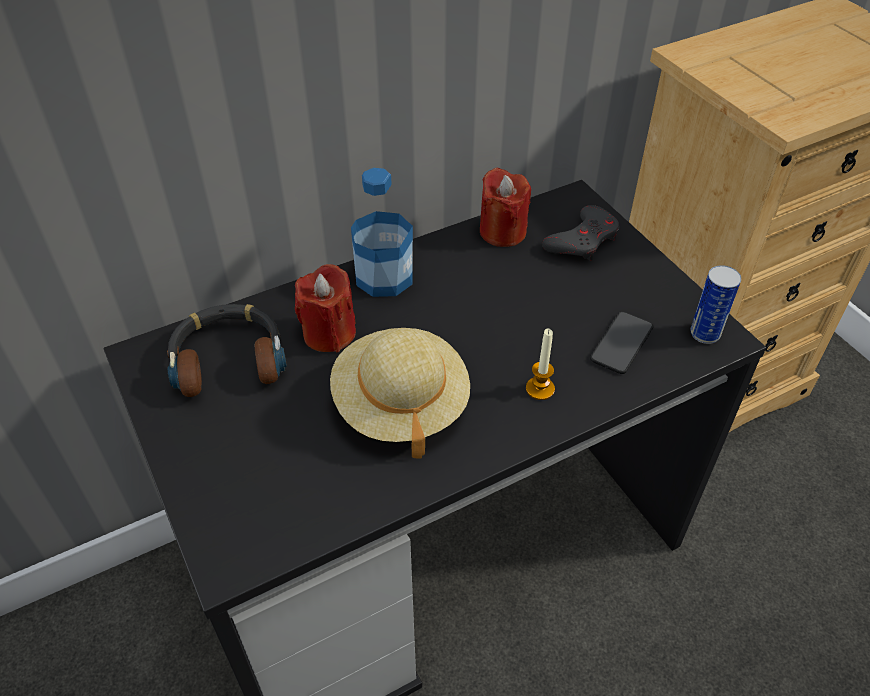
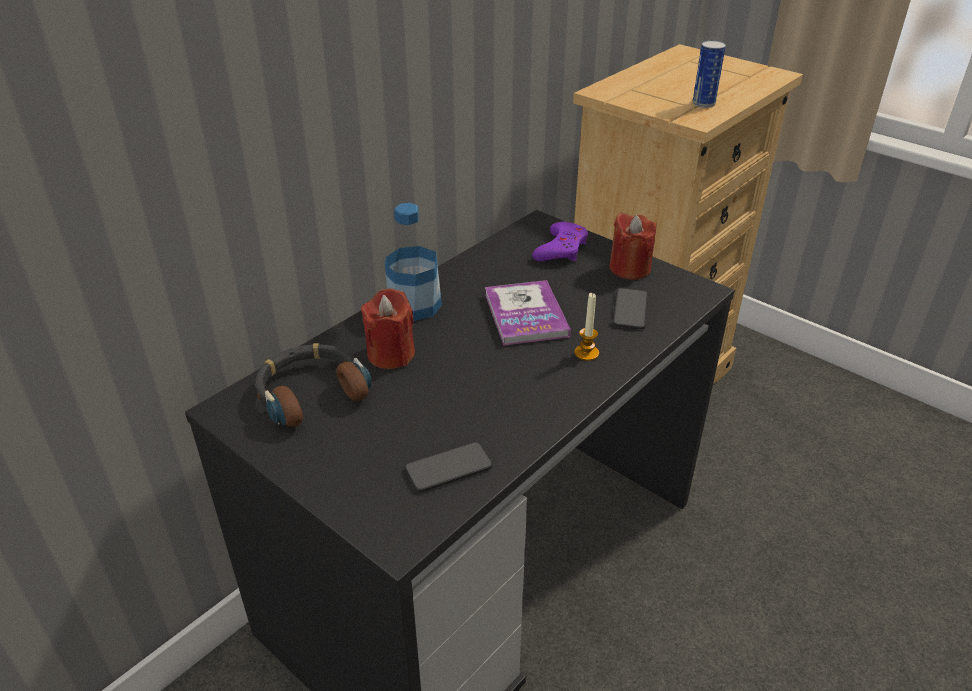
camera: 20 degrees left, 10 degrees down
(318, 493) = (448, 468): none -> phone
(400, 404) = (481, 390): beige hat -> none
(497, 320) = (526, 315): none -> book
(502, 231) = (495, 255): red candle -> red candle (629, 268)
(583, 240) = (561, 249): grey game controller -> purple game controller
(705, 333) = (687, 290): can -> can (703, 104)

